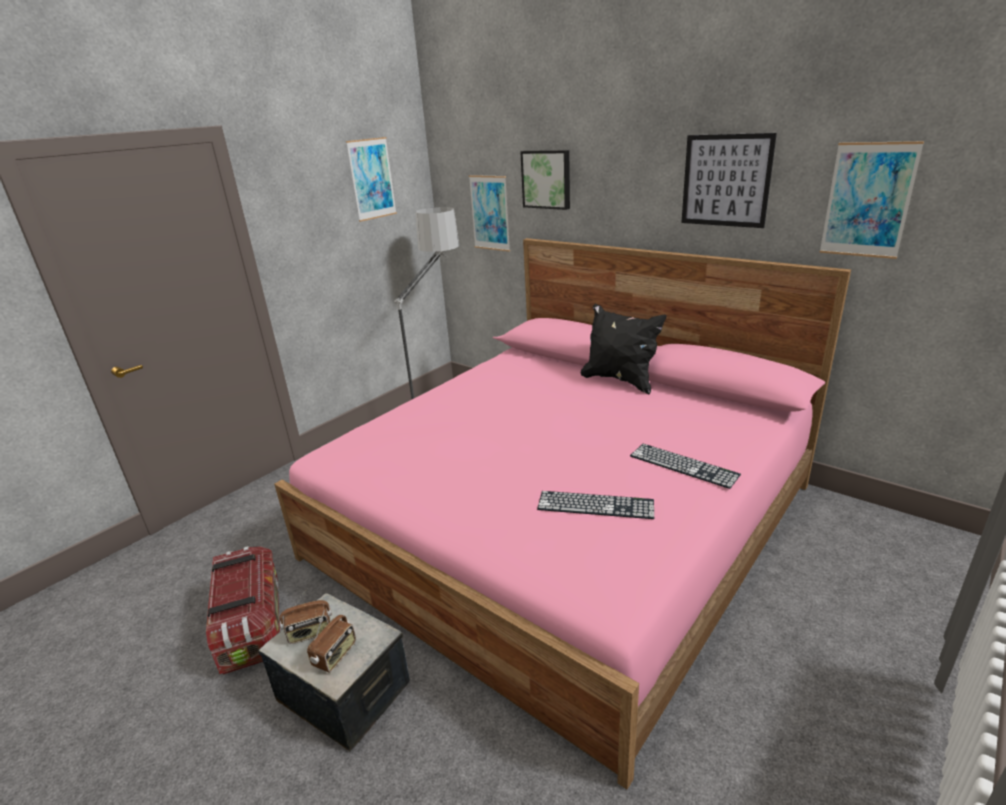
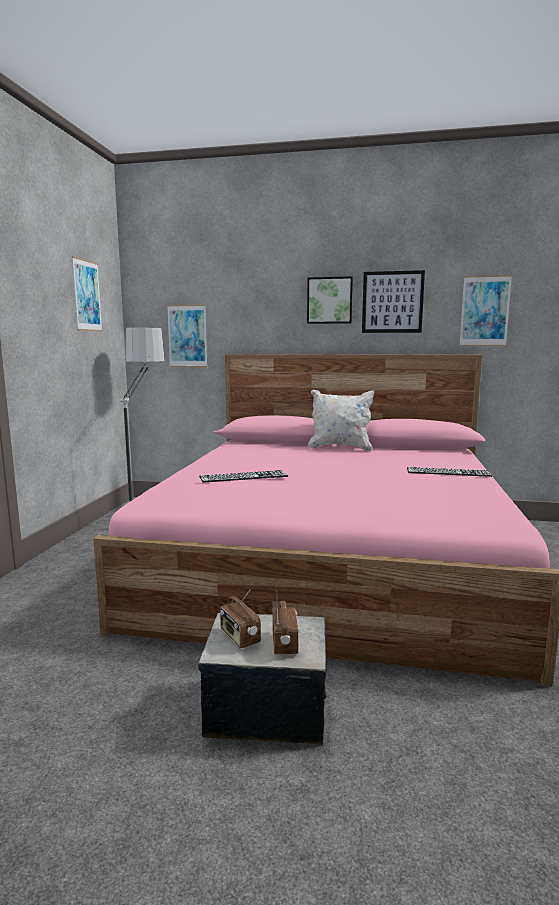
camera: 30 degrees left, 15 degrees down
(252, 624) = (103, 693): storage box -> none
(310, 632) = (239, 638): radio -> radio turned 105 degrees clockwise
(547, 179) = (246, 306): picture -> picture (329, 300)
(595, 505) = (424, 492): keyboard -> keyboard (243, 476)
(620, 380) = (340, 447): black pillow -> white pillow

